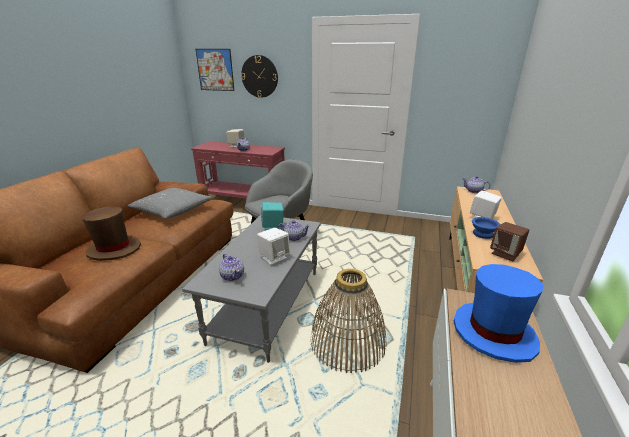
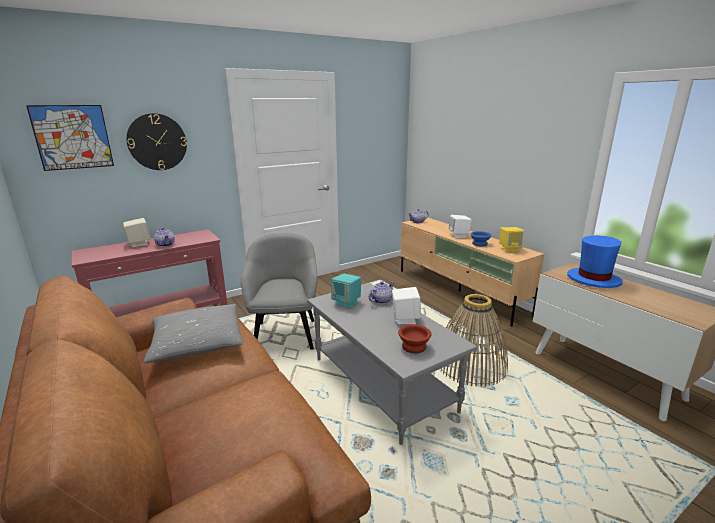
camera: 50 degrees left, 5 degrees down
(114, 249) = (245, 406): brown hat -> none
(232, 276) = (413, 346): teapot -> brown bowl
(505, 254) = (509, 249): brown speaker -> yellow speaker

